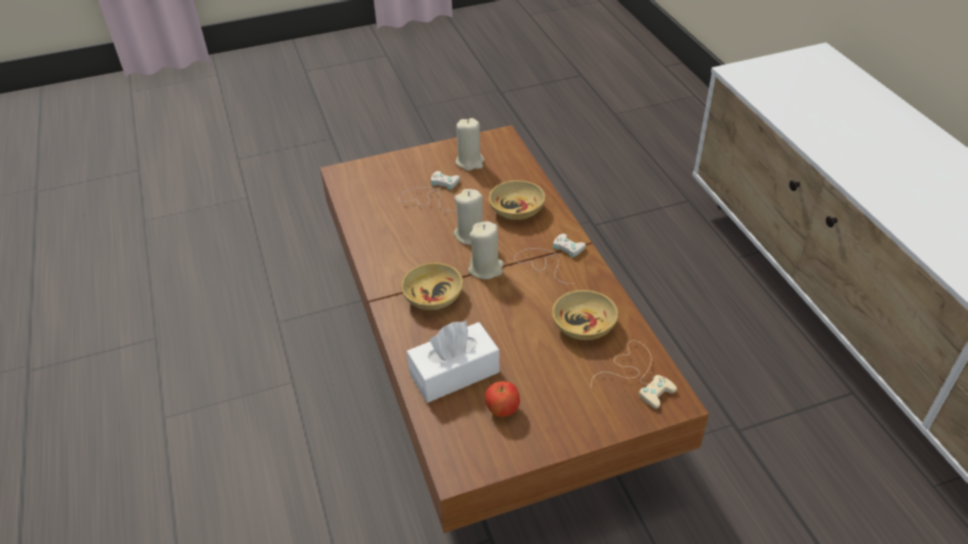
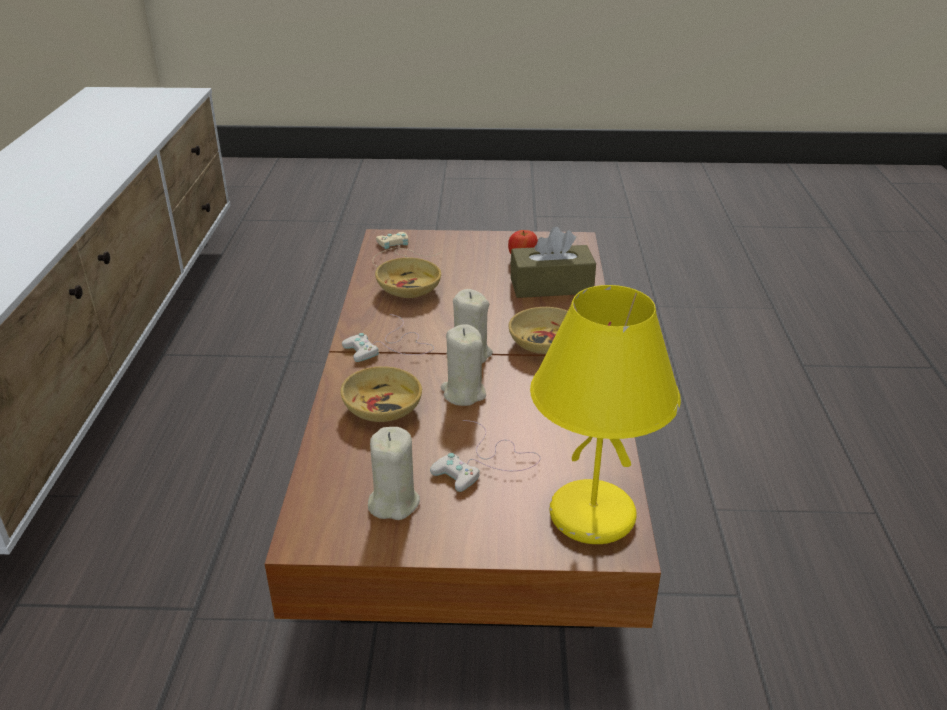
camera: 160 degrees left, 10 degrees down
(361, 182) = (590, 516): none -> yellow table lamp
(454, 373) = (551, 286): white tissue box -> brown tissue box

